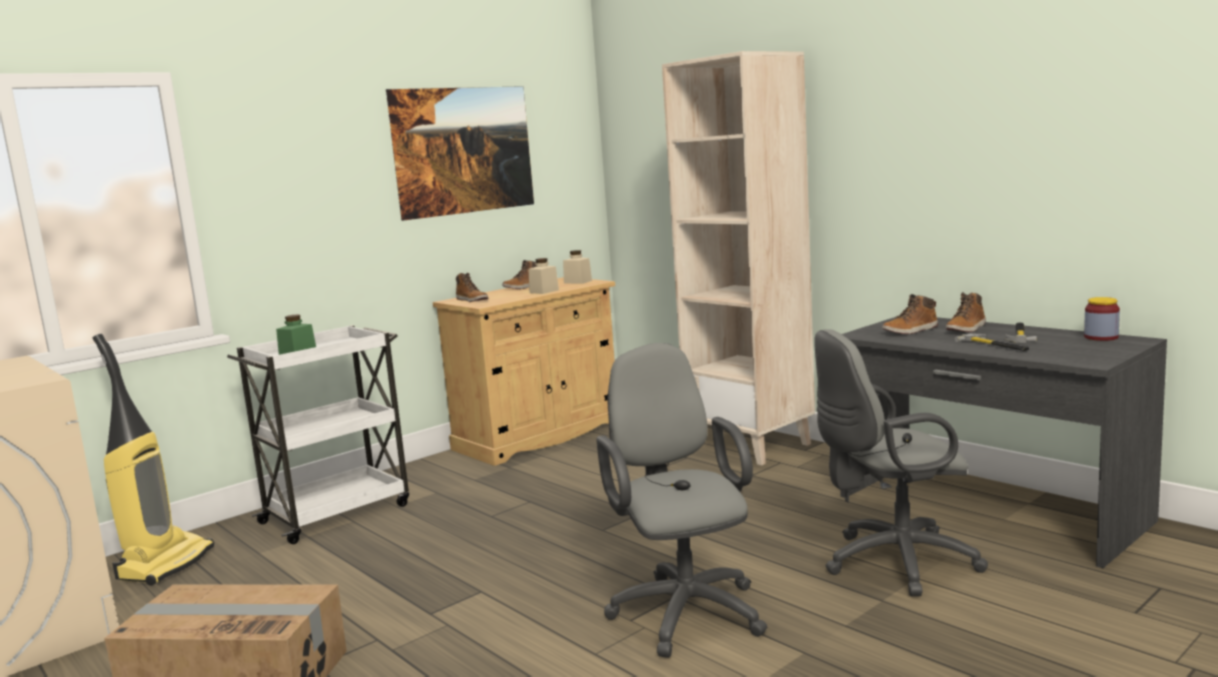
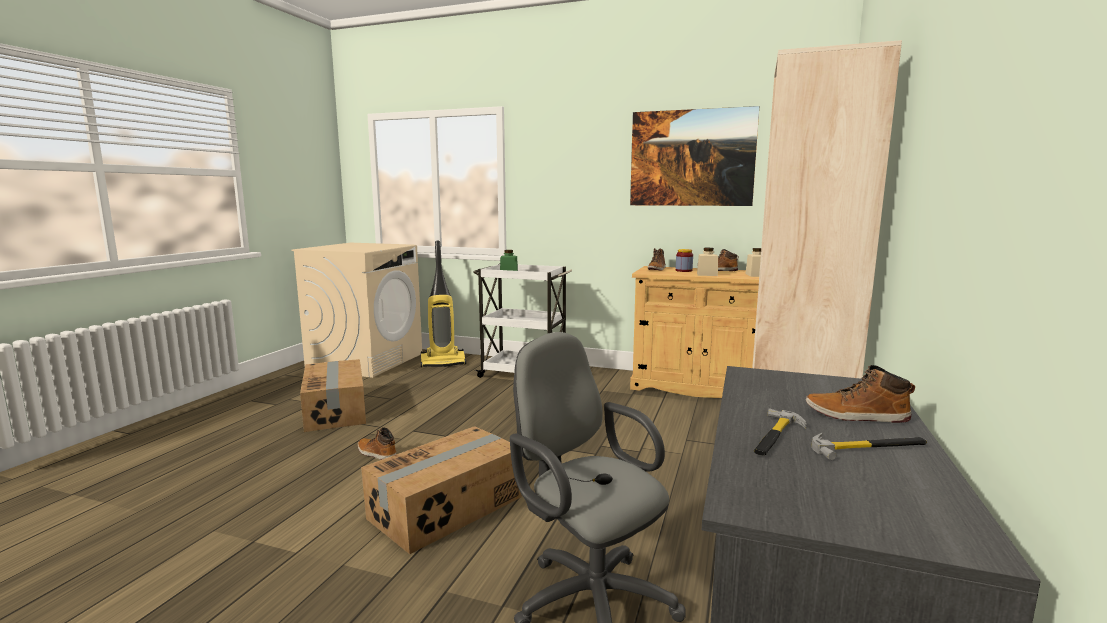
camera: 60 degrees right, 0 degrees up
(684, 609) = (447, 508): grey office chair -> cardboard box
(911, 331) = (801, 391): boot -> boot (376, 453)
(1101, 337) = (942, 509): jar -> jar (683, 270)

